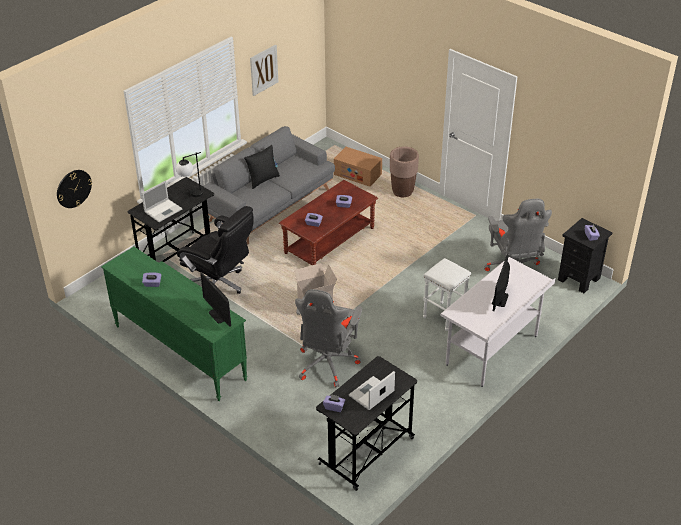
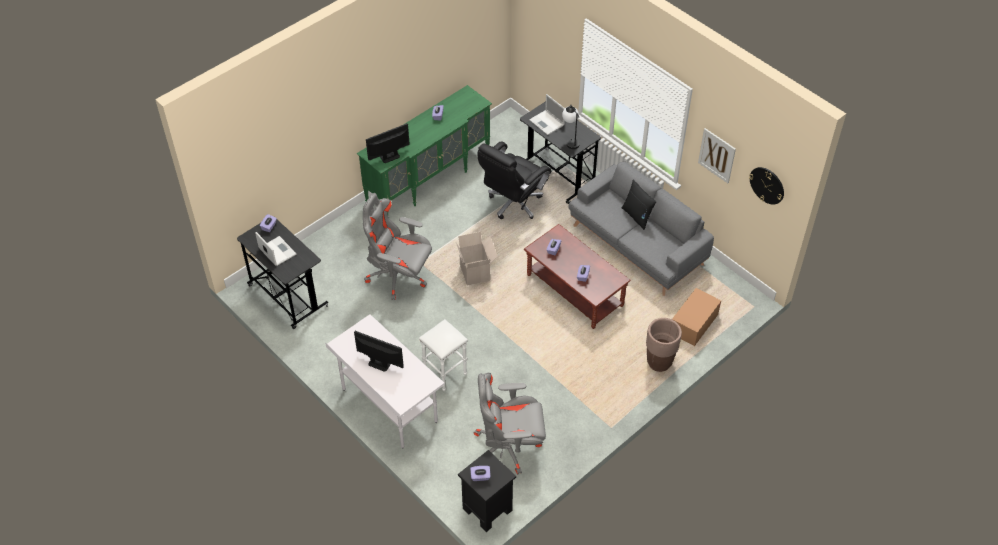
camera: 95 degrees right, 10 degrees up
(73, 188) = (531, 40): wall clock -> wall clock (767, 185)

